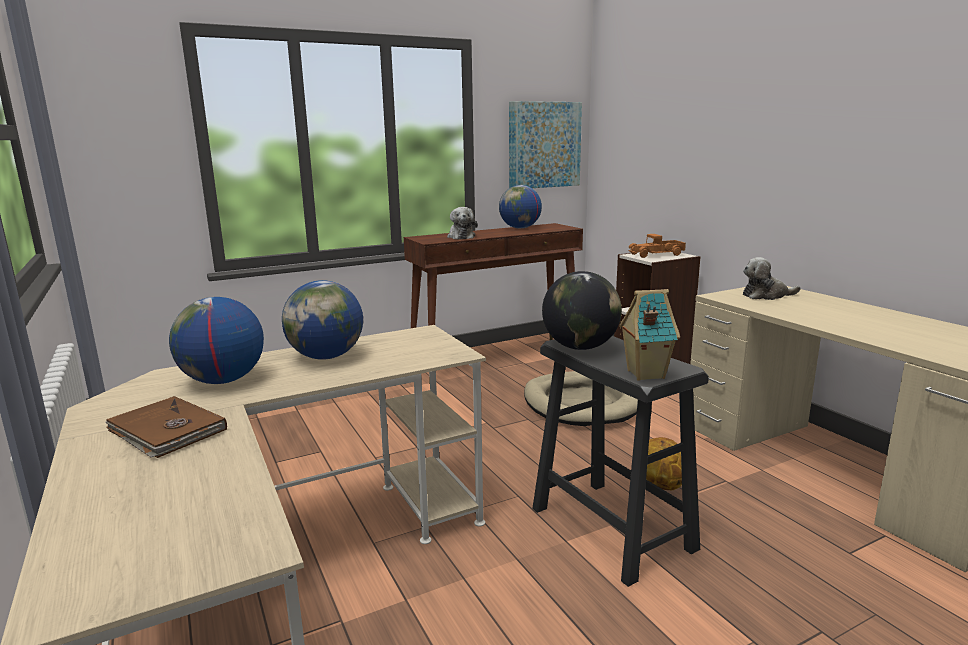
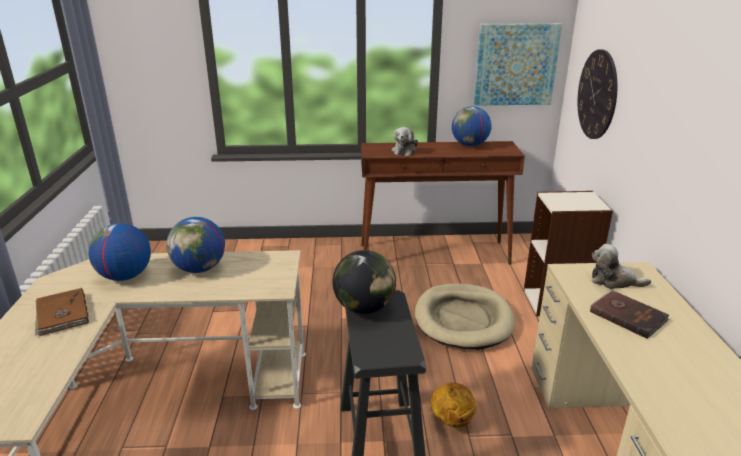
camera: 25 degrees right, 10 degrees up
(644, 156) = (597, 94): none -> wall clock
(644, 374) = (372, 353): toy house -> none
(657, 255) = (572, 200): toy truck -> none
(813, 311) = (628, 315): none -> brown book

